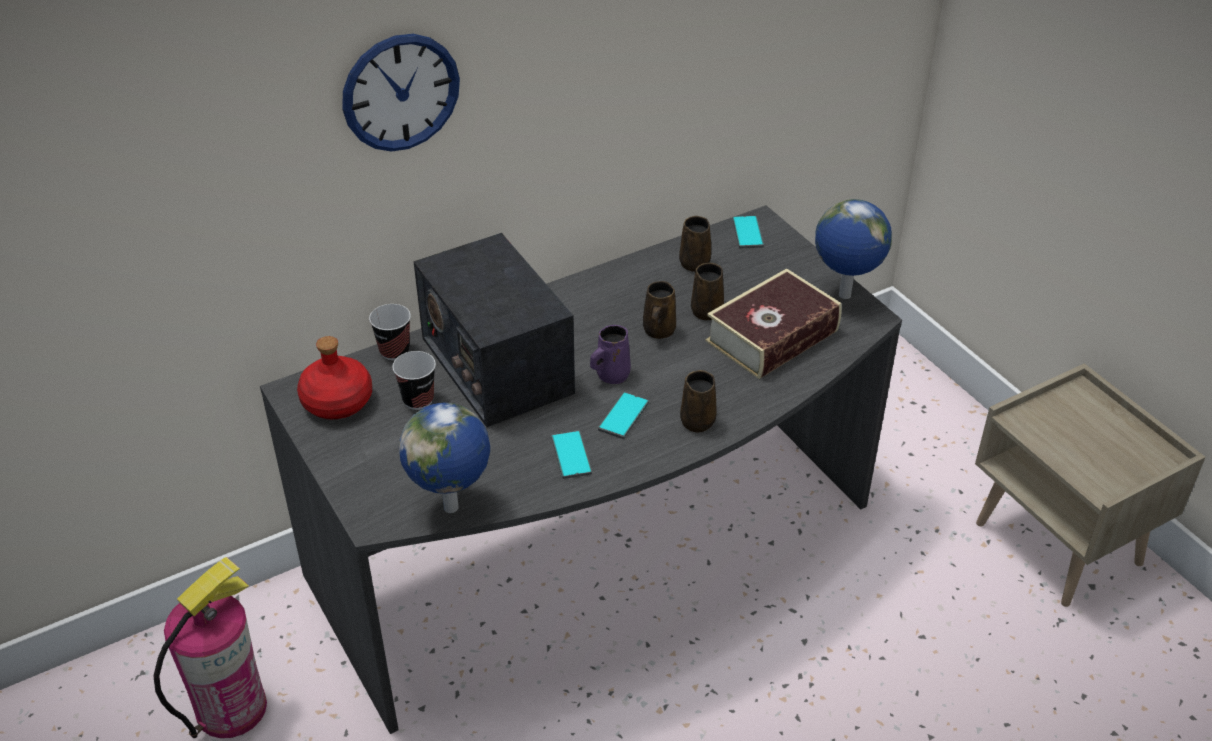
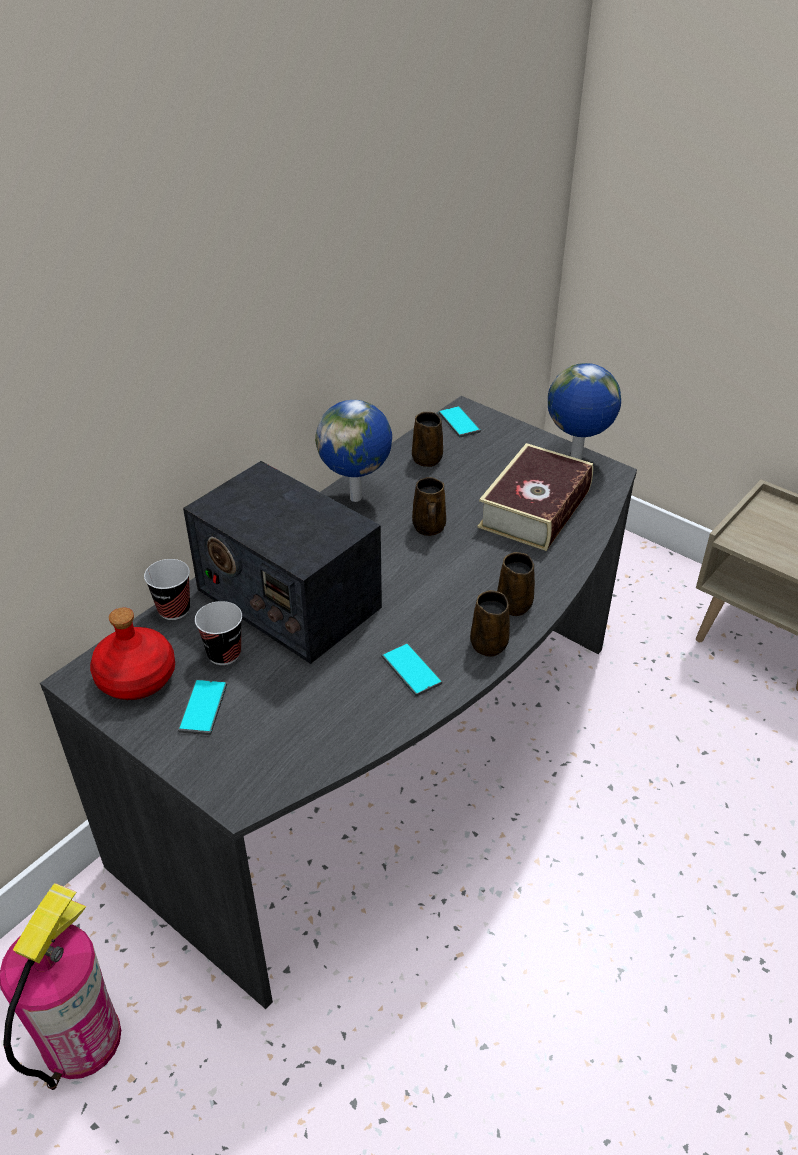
camera: 20 degrees left, 0 degrees up
(401, 92) = (146, 319): wall clock -> none
(453, 508) = (319, 759): globe -> globe (357, 498)
(611, 375) = (407, 581): purple mug -> none
(623, 416) = (441, 617): phone -> phone (203, 707)
(707, 310) = (463, 499): brown mug -> brown mug (489, 643)

